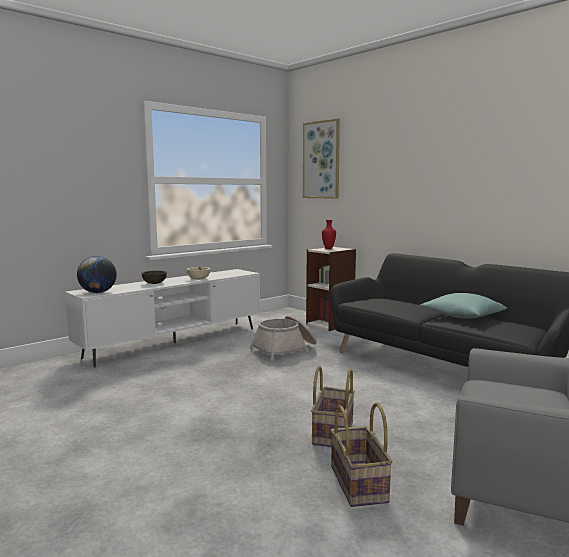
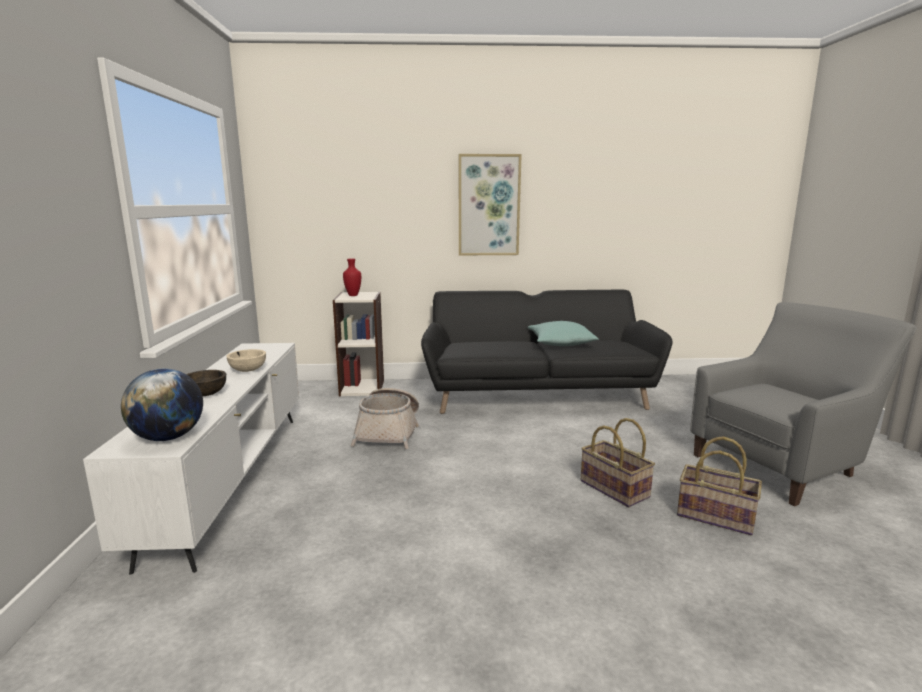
camera: 50 degrees left, 5 degrees up
(321, 160) = (310, 179): picture -> picture (489, 205)

